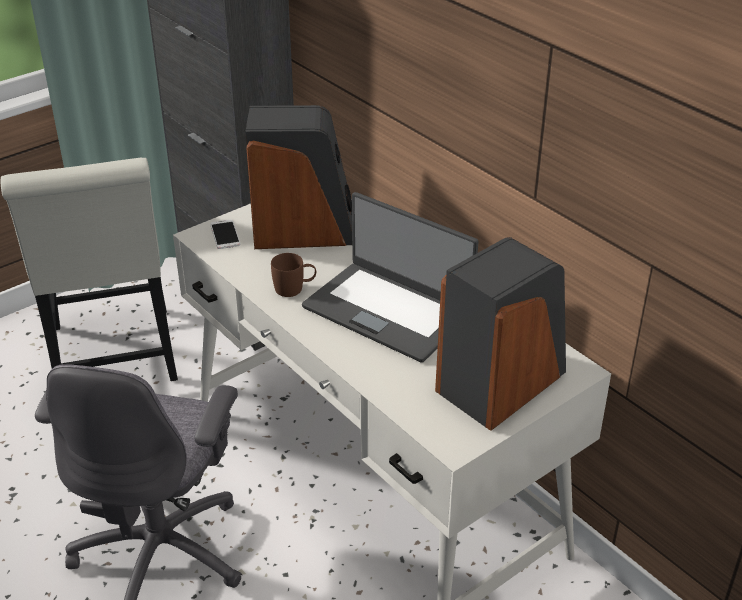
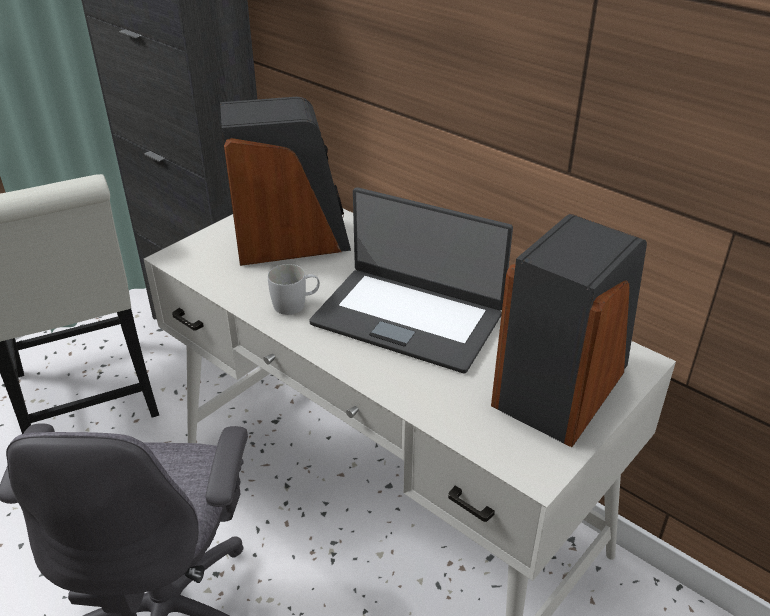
camera: 10 degrees left, 0 degrees up
(225, 234) = (203, 253): phone -> none
(294, 288) = (296, 304): brown mug -> white mug

